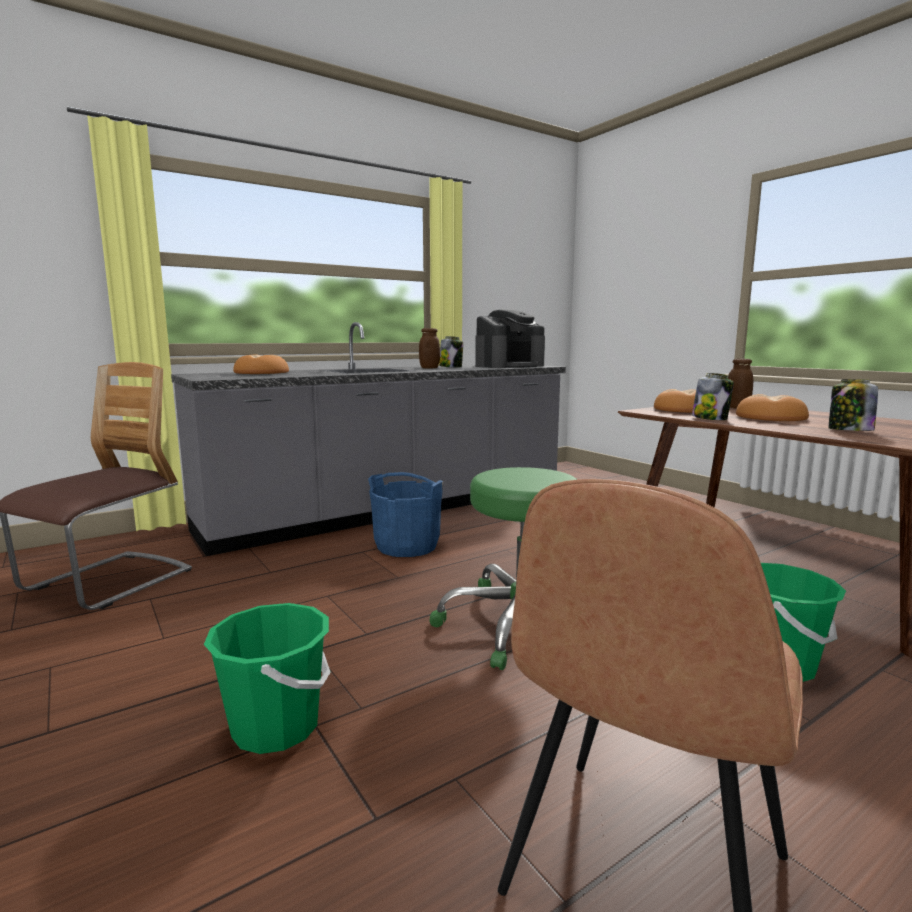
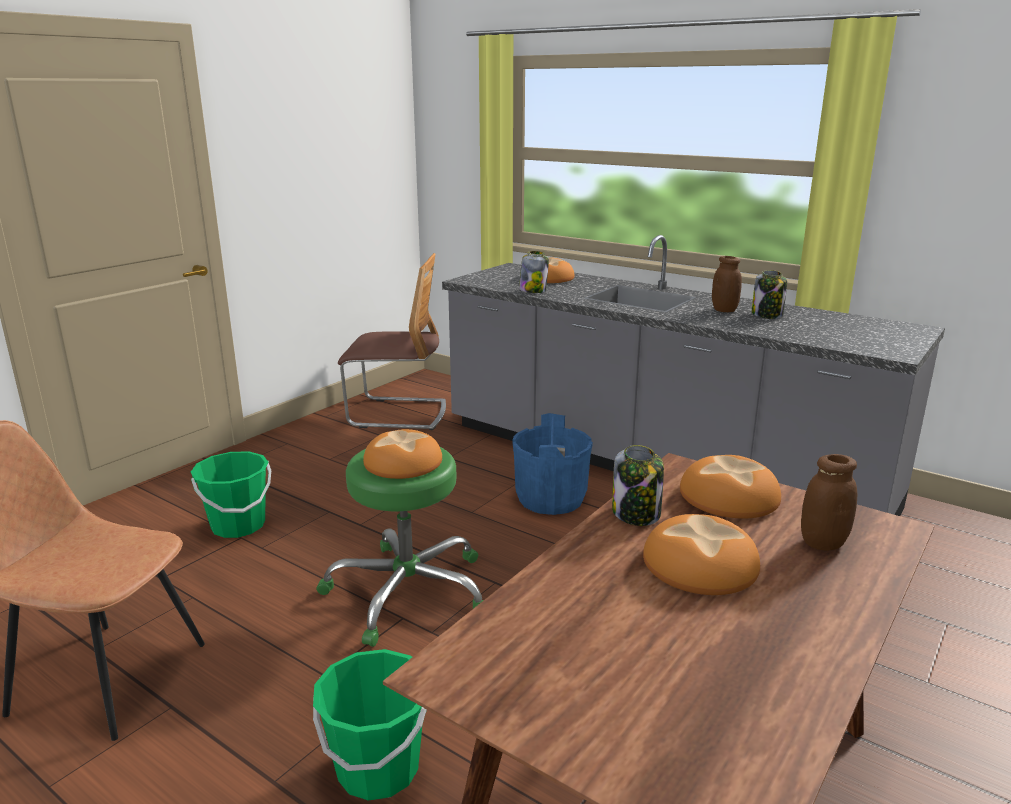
camera: 70 degrees right, 10 degrees up
(509, 366) = (849, 336): coffee machine -> none
(532, 477) = (403, 463): none -> bread
(849, 430) = (588, 619): jar -> jar (533, 291)

